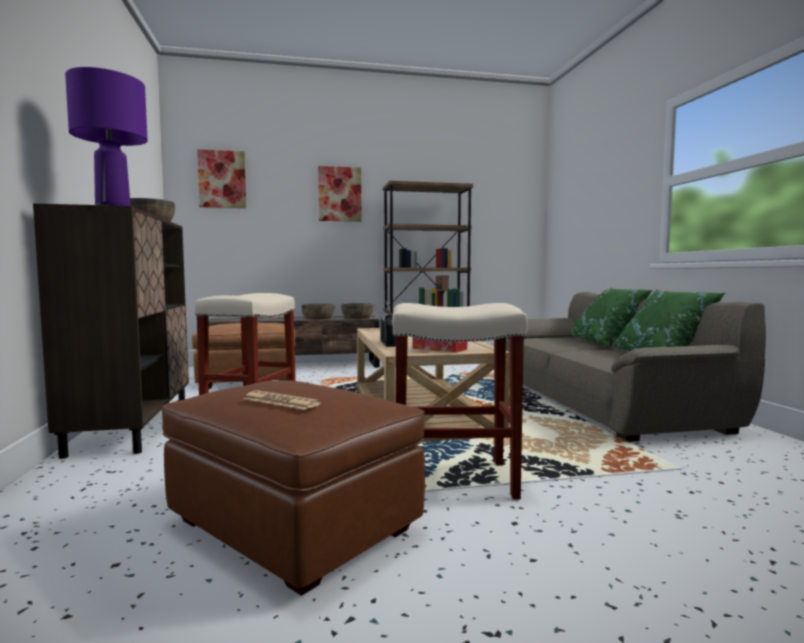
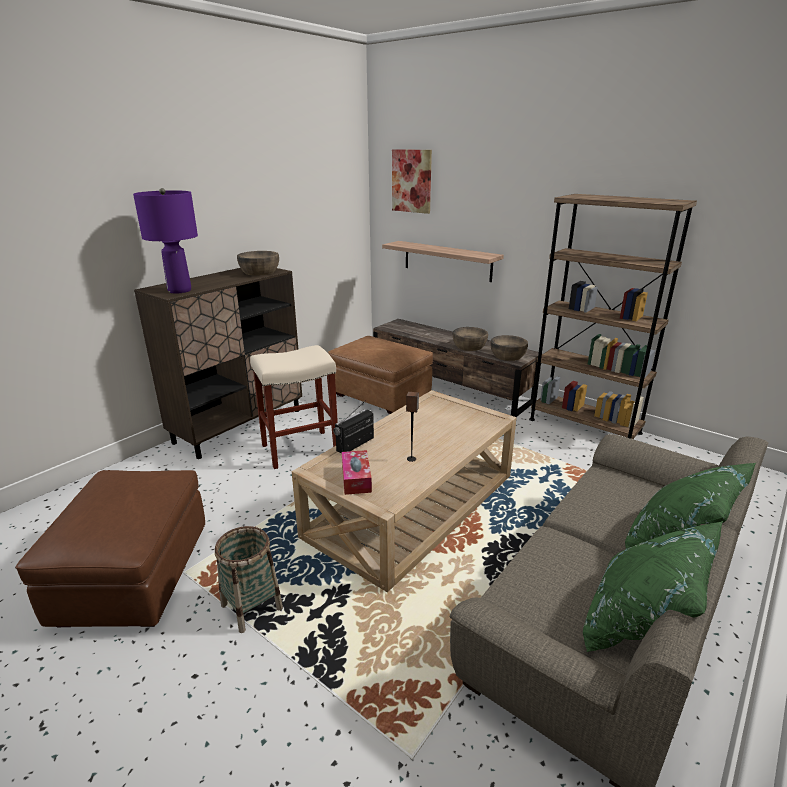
camera: 50 degrees right, 20 degrees up
(269, 250) = (447, 261): none -> shelf
(281, 401) = (83, 514): newspaper -> none
(339, 194) = (522, 201): picture -> none
(451, 480) = (251, 607): beige stool -> basket

